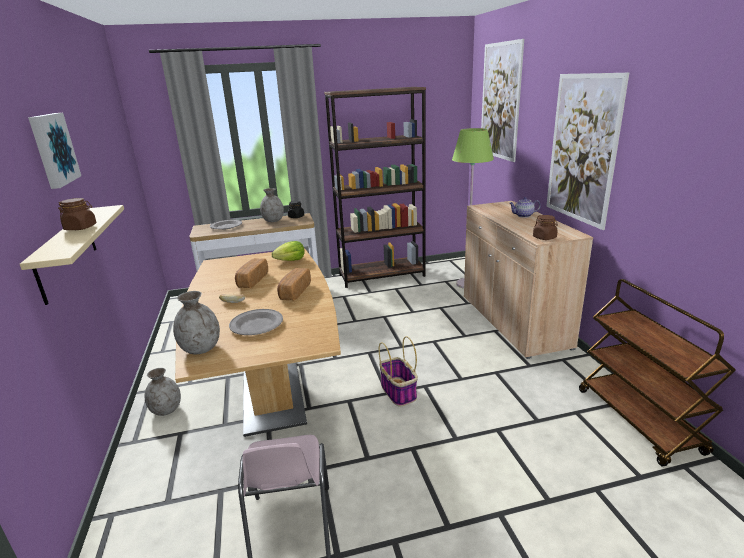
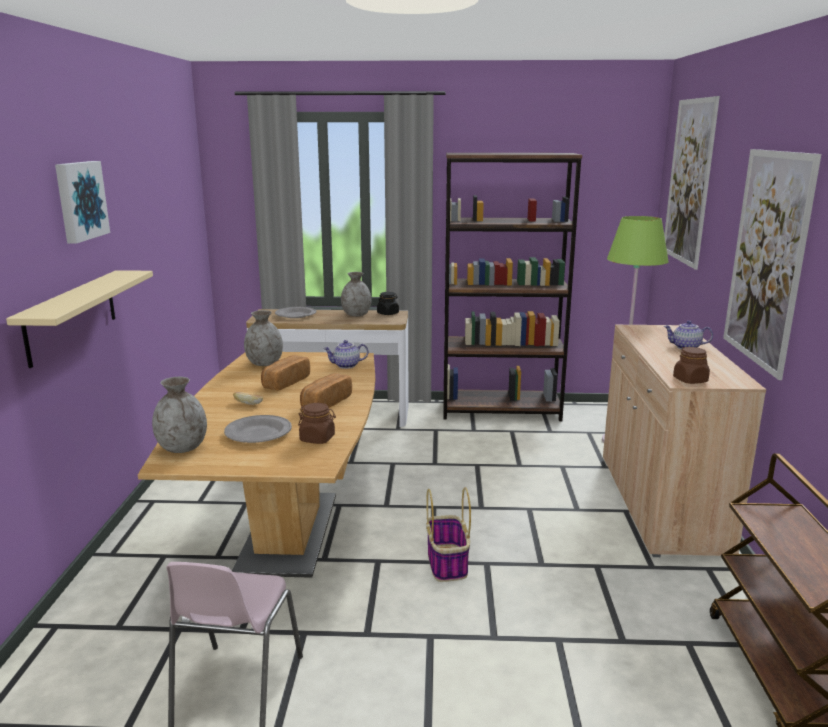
camera: 15 degrees right, 5 degrees down
(81, 228) = (90, 290): brown jar -> brown jar (317, 439)
(166, 410) = (160, 527): grey vase -> grey vase (264, 363)
(290, 260) = (346, 366): lettuce -> teapot

